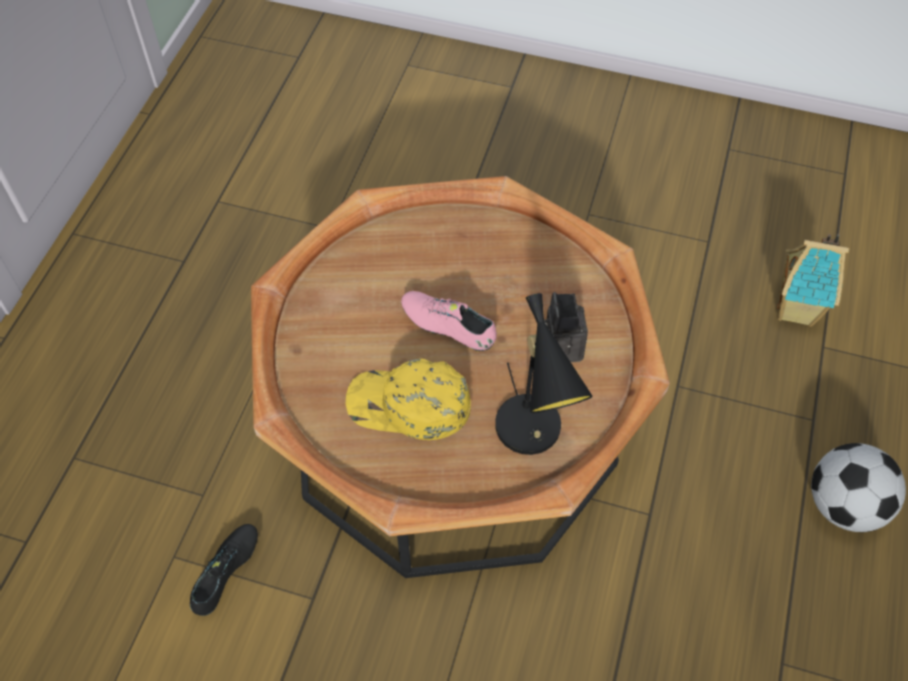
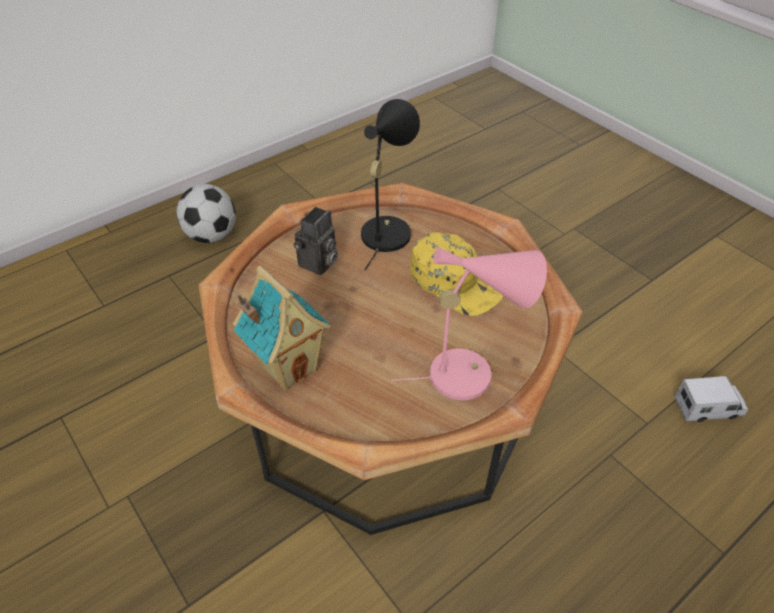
camera: 145 degrees left, 10 degrees down
(108, 619) = (708, 408): none -> toy truck
(226, 573) = (609, 392): black shoe -> none
(331, 315) = (469, 373): none -> pink table lamp
(448, 326) = (383, 315): pink shoe -> none
(797, 310) = (83, 333): toy house -> toy house (288, 366)

